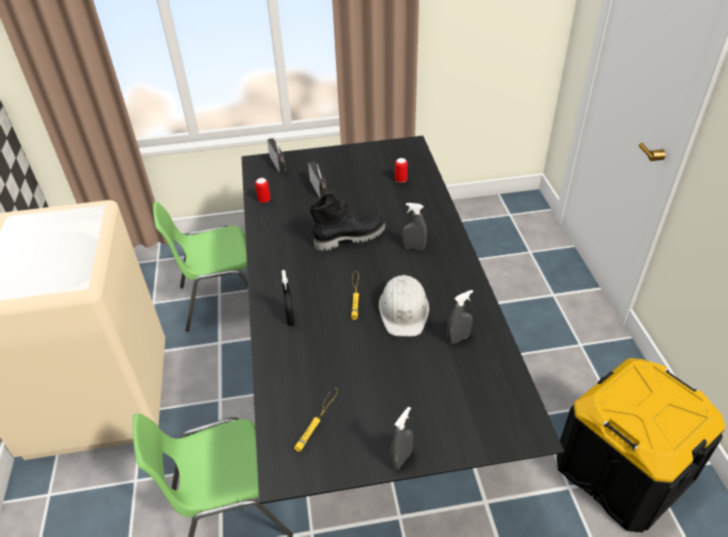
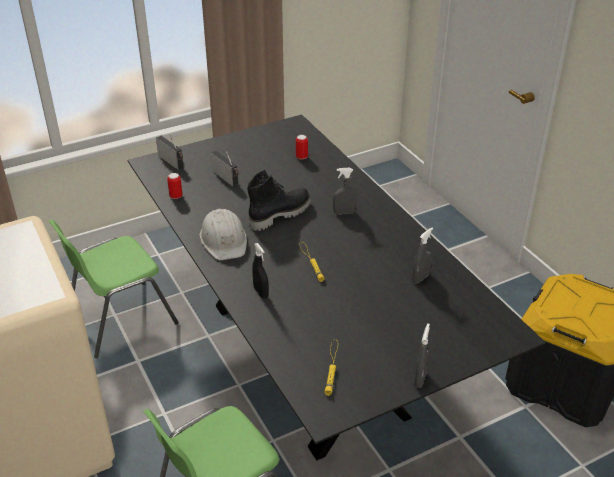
camera: 20 degrees left, 5 degrees down
(404, 310) = (362, 265): white hard hat -> white hard hat (224, 240)

